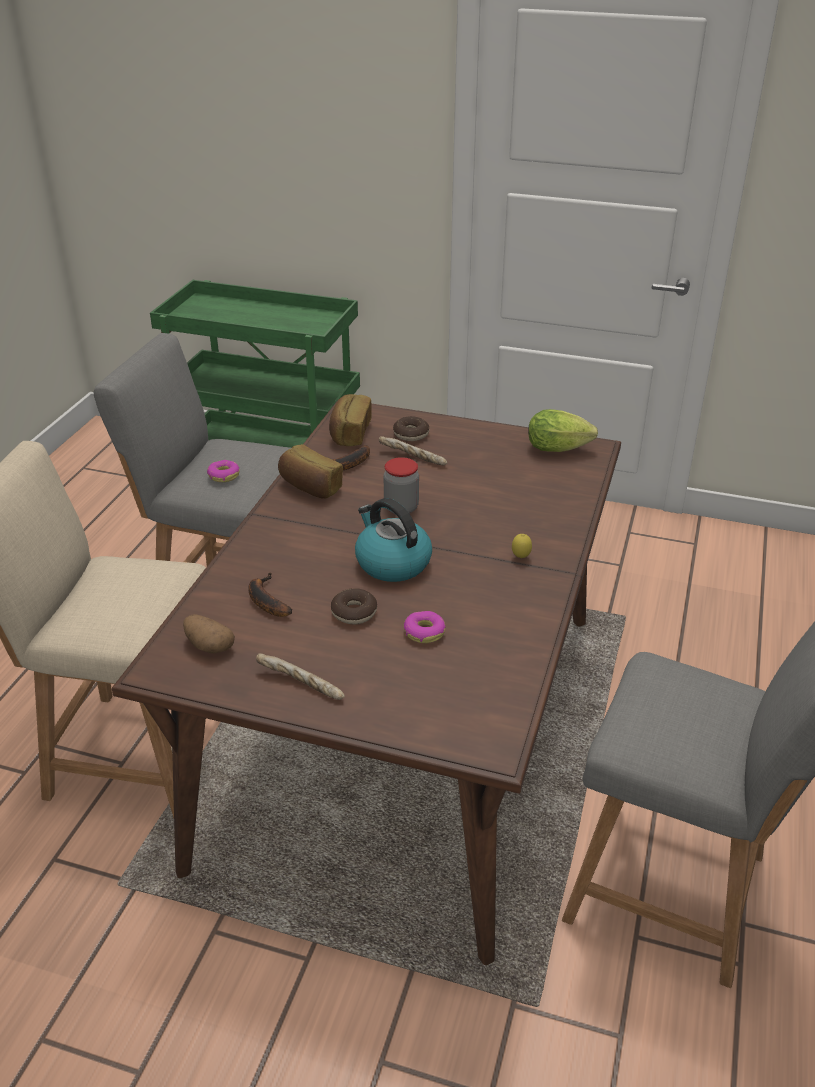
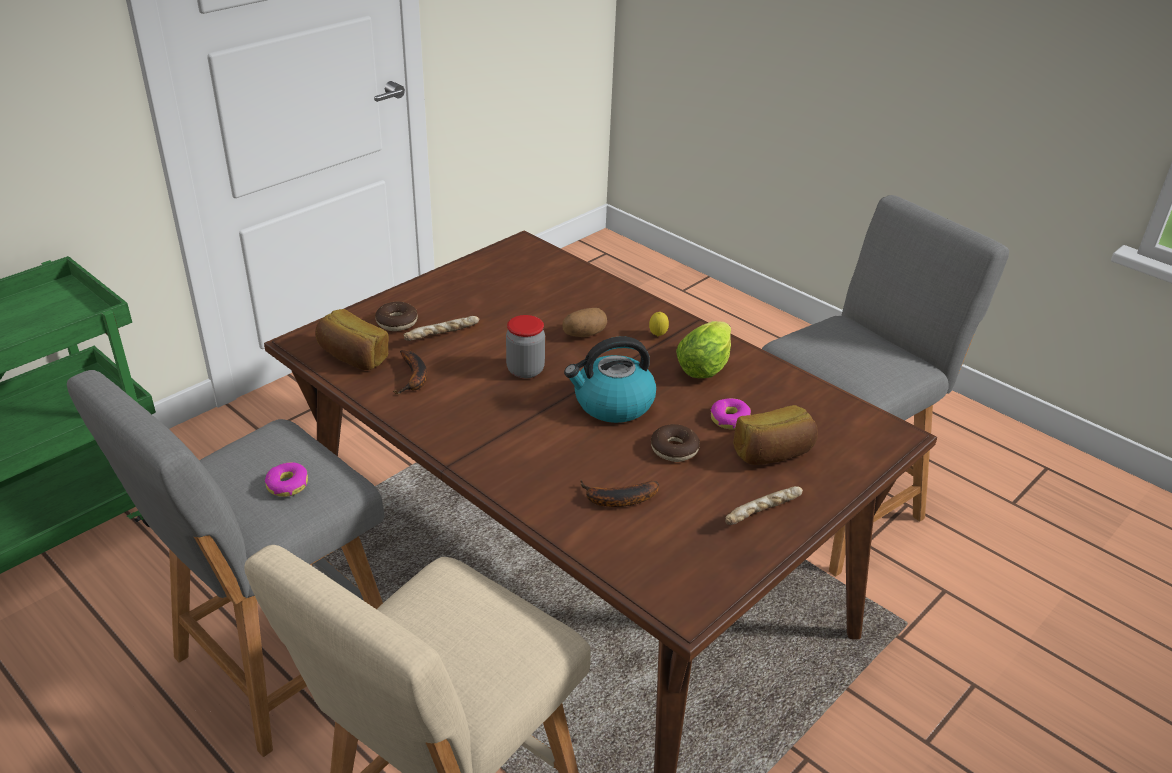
camera: 65 degrees left, 0 degrees up
(208, 646) = (666, 559): potato -> potato (584, 334)
(310, 487) = (433, 412): bread -> bread (773, 453)
(561, 449) = (510, 258): lettuce -> lettuce (706, 365)

